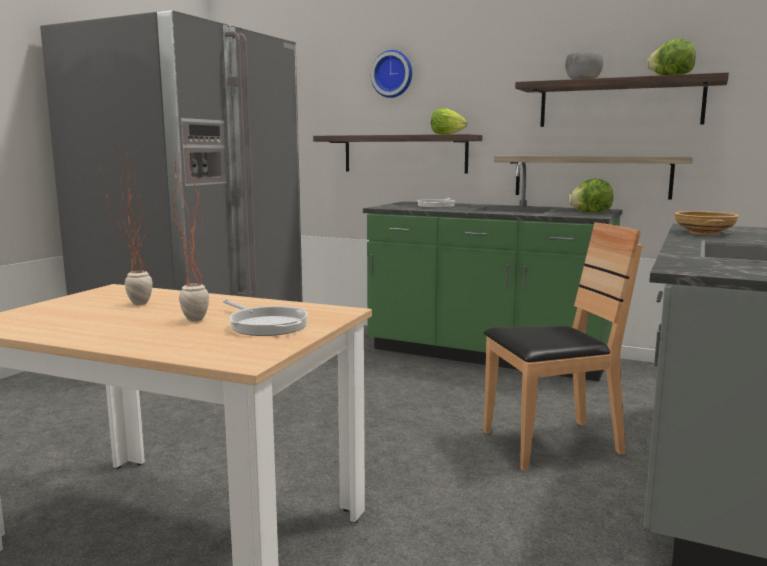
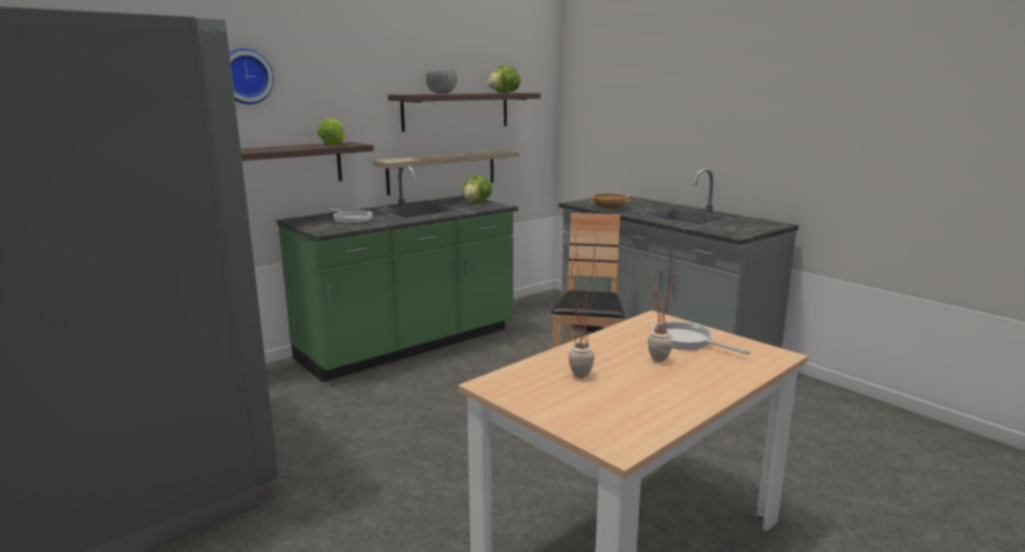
camera: 65 degrees left, 5 degrees up
(266, 325) = (685, 341): frying pan -> frying pan turned 120 degrees counterclockwise

